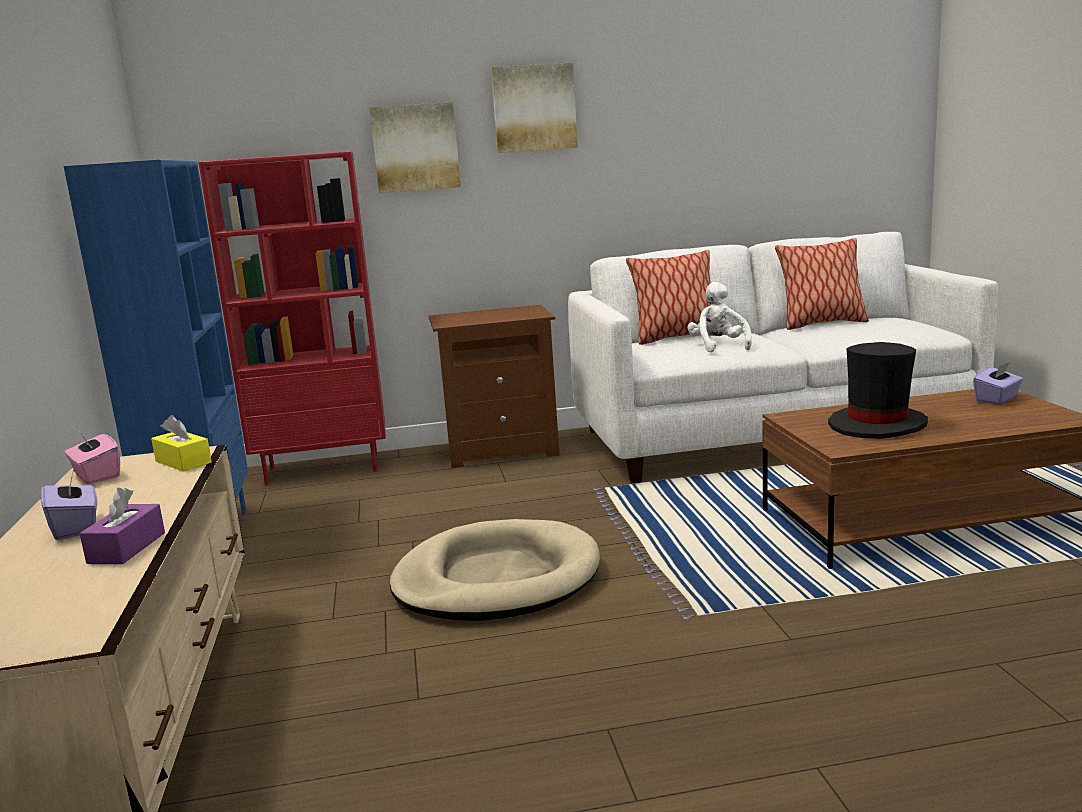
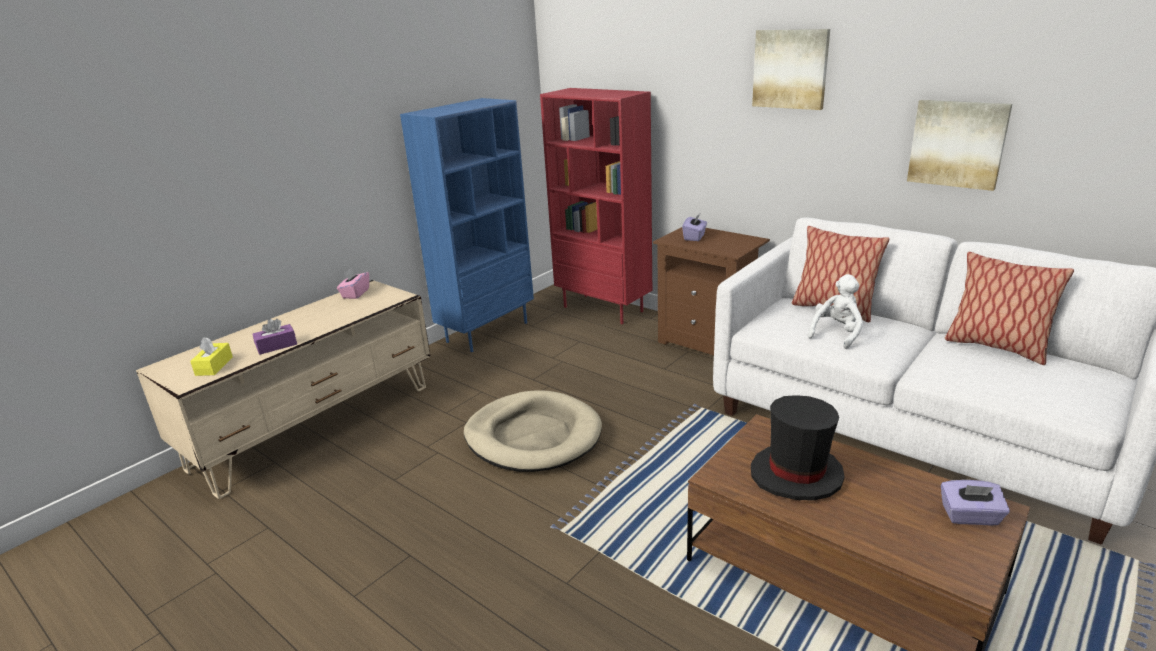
camera: 50 degrees right, 10 degrees up
(76, 527) = (293, 324): purple tissue box -> purple tissue box (694, 237)
(183, 462) = (387, 300): yellow tissue box -> yellow tissue box (214, 366)
(415, 148) = (694, 93): picture -> picture (957, 143)

